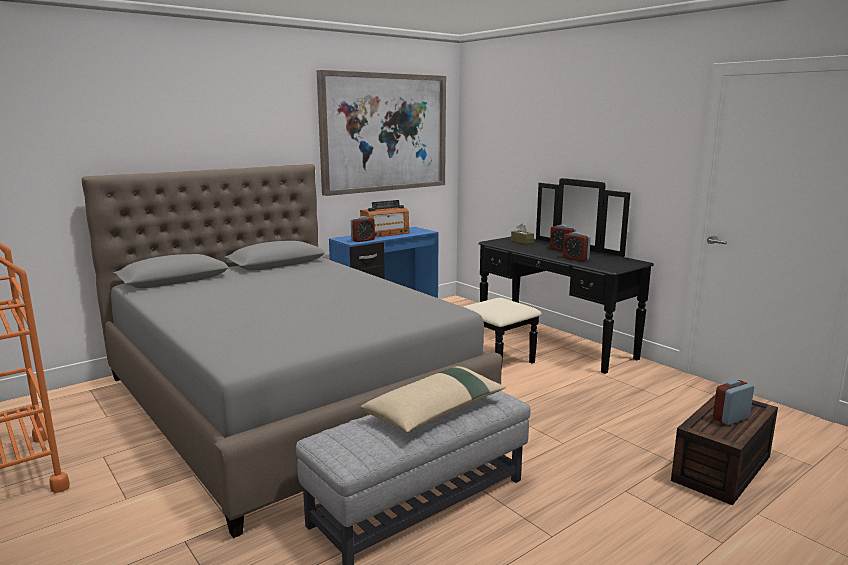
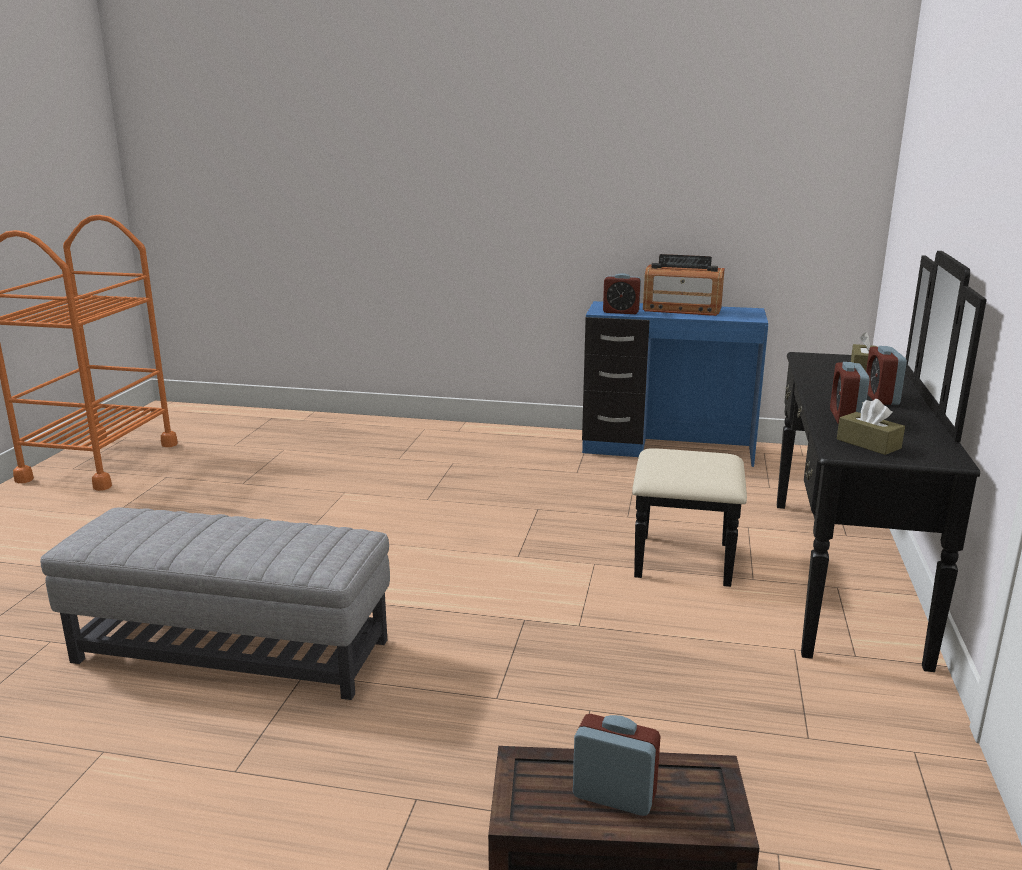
camera: 50 degrees right, 5 degrees up
(289, 400) = (368, 495): grey bed -> none
(384, 132) = (721, 139): picture -> none
(436, 410) = (239, 538): beige pillow -> none
(608, 264) = (868, 444): none -> brown tissue box

